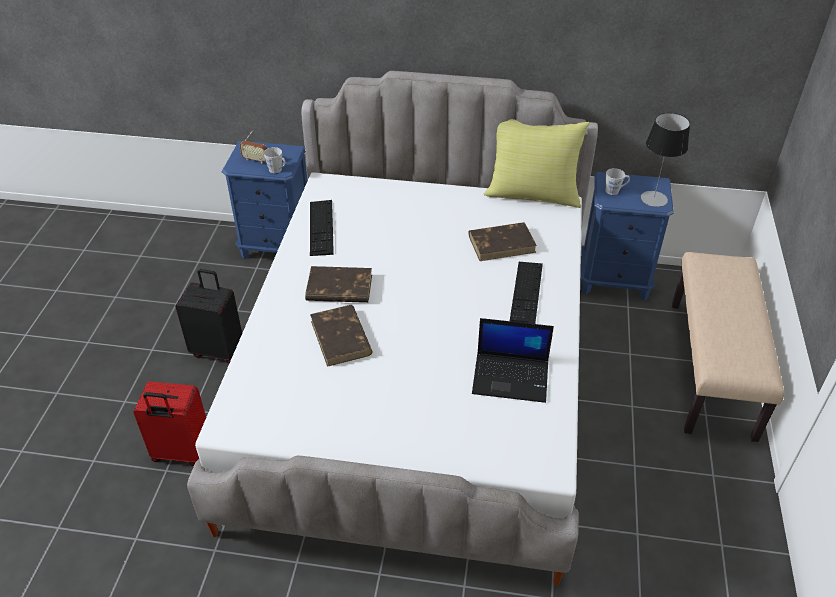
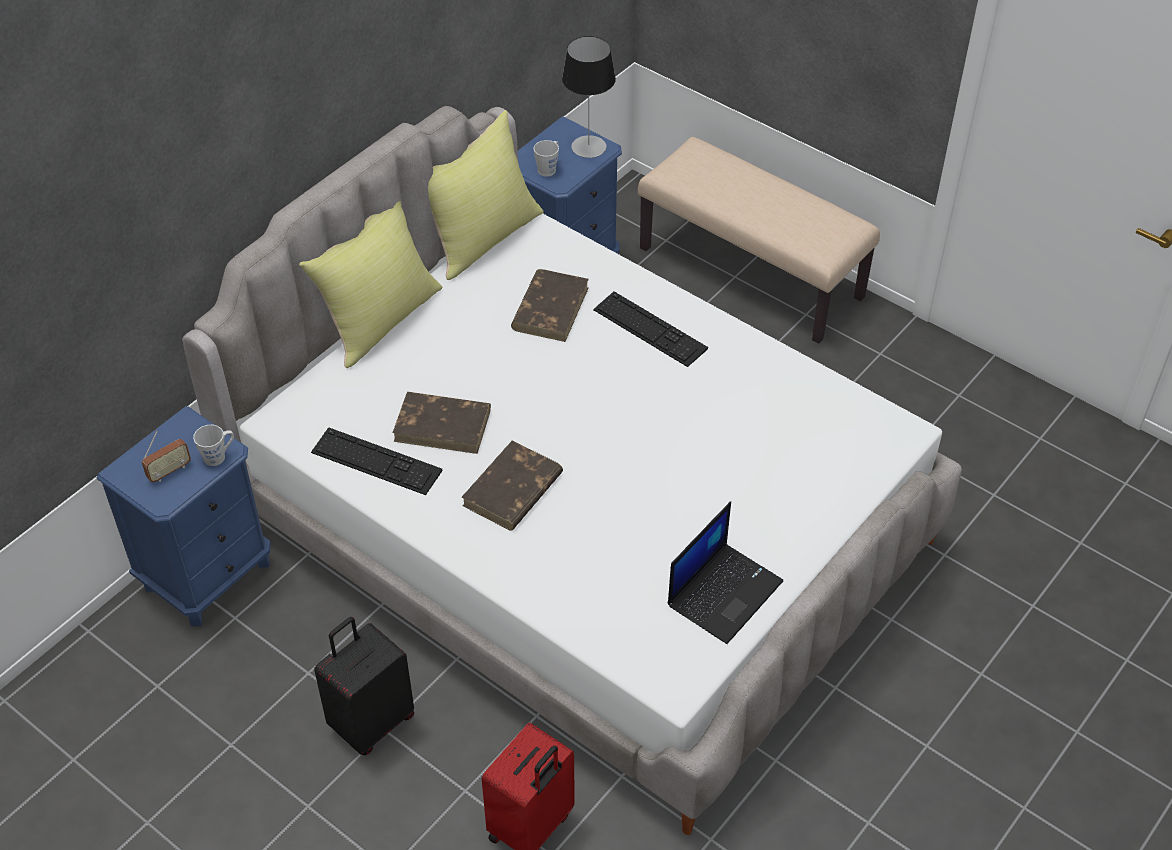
camera: 60 degrees left, 5 degrees up
(341, 338) = (603, 522): brown book -> brown book (443, 425)
(429, 184) = (380, 320): none -> yellow pillow
(511, 377) = (766, 402): laptop -> laptop (724, 592)

